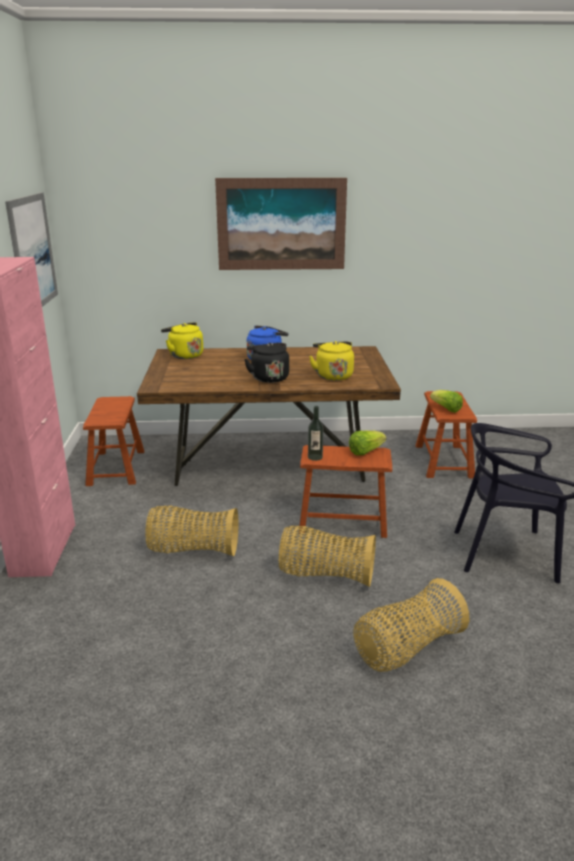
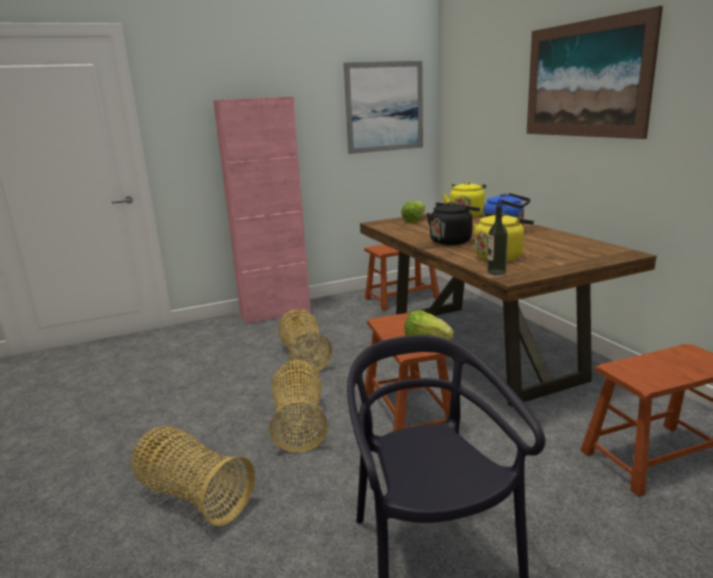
camera: 70 degrees right, 5 degrees down
(315, 457) = (386, 321): bottle -> bottle (496, 272)
(446, 409) = (642, 365): lettuce -> lettuce (414, 220)

